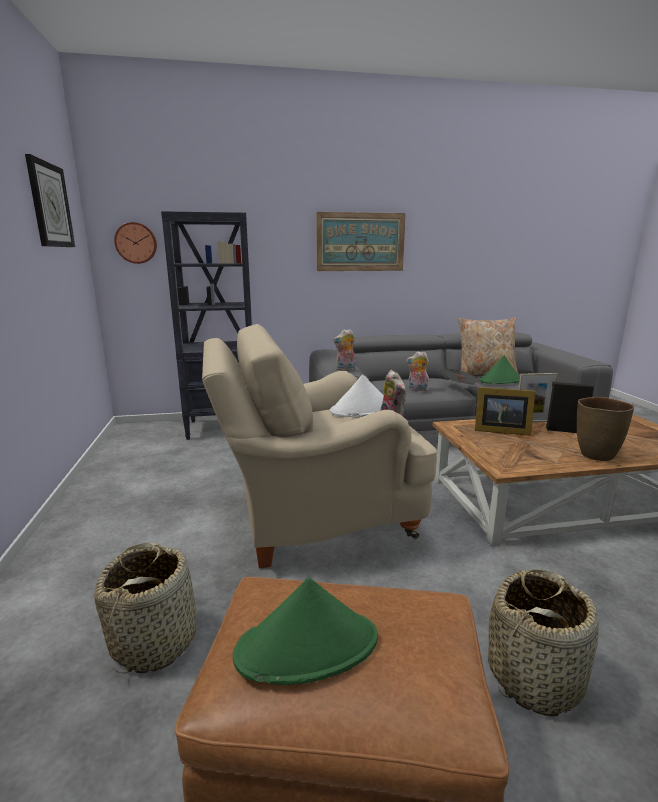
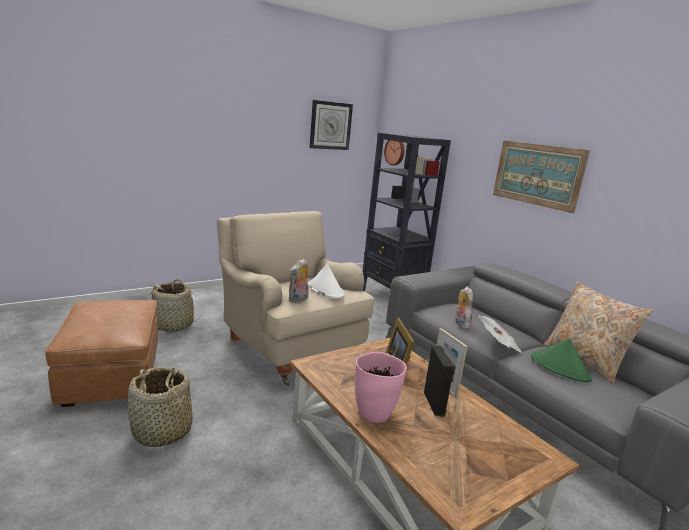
camera: 65 degrees right, 0 degrees up
(308, 646) = (102, 308): green hat -> none
(345, 369) = (418, 277): plush toy -> none
(595, 455) = (374, 414): brown vase -> pink vase

